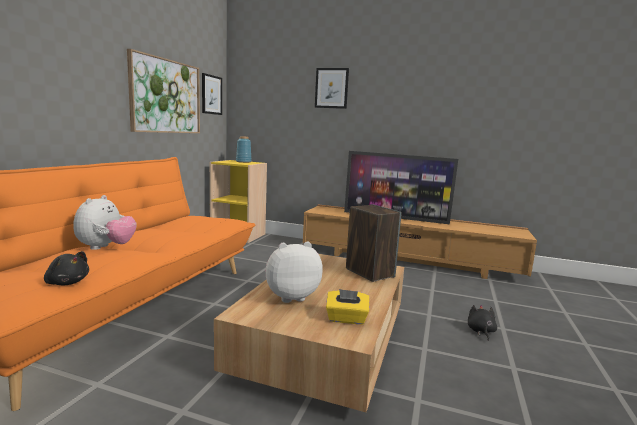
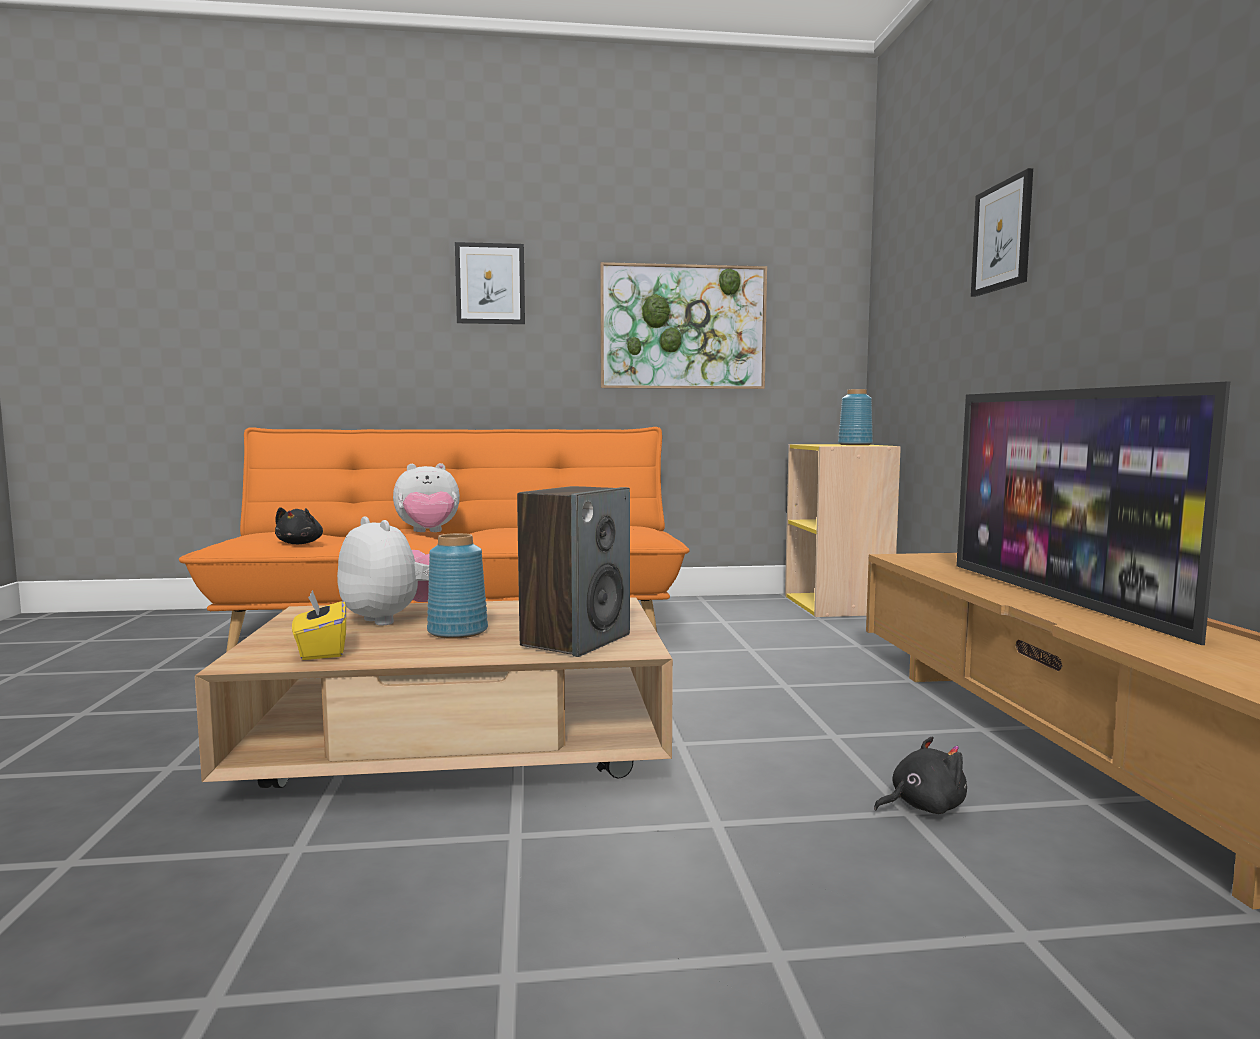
camera: 65 degrees right, 5 degrees down
(211, 95) = (813, 313): picture -> picture (490, 284)
(334, 288) = (458, 631): none -> blue vase
(481, 331) = (700, 911): black plush toy -> black plush toy (922, 806)

